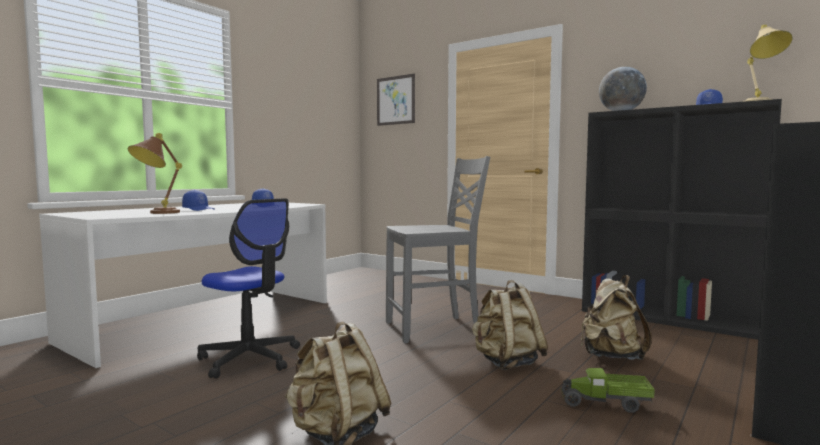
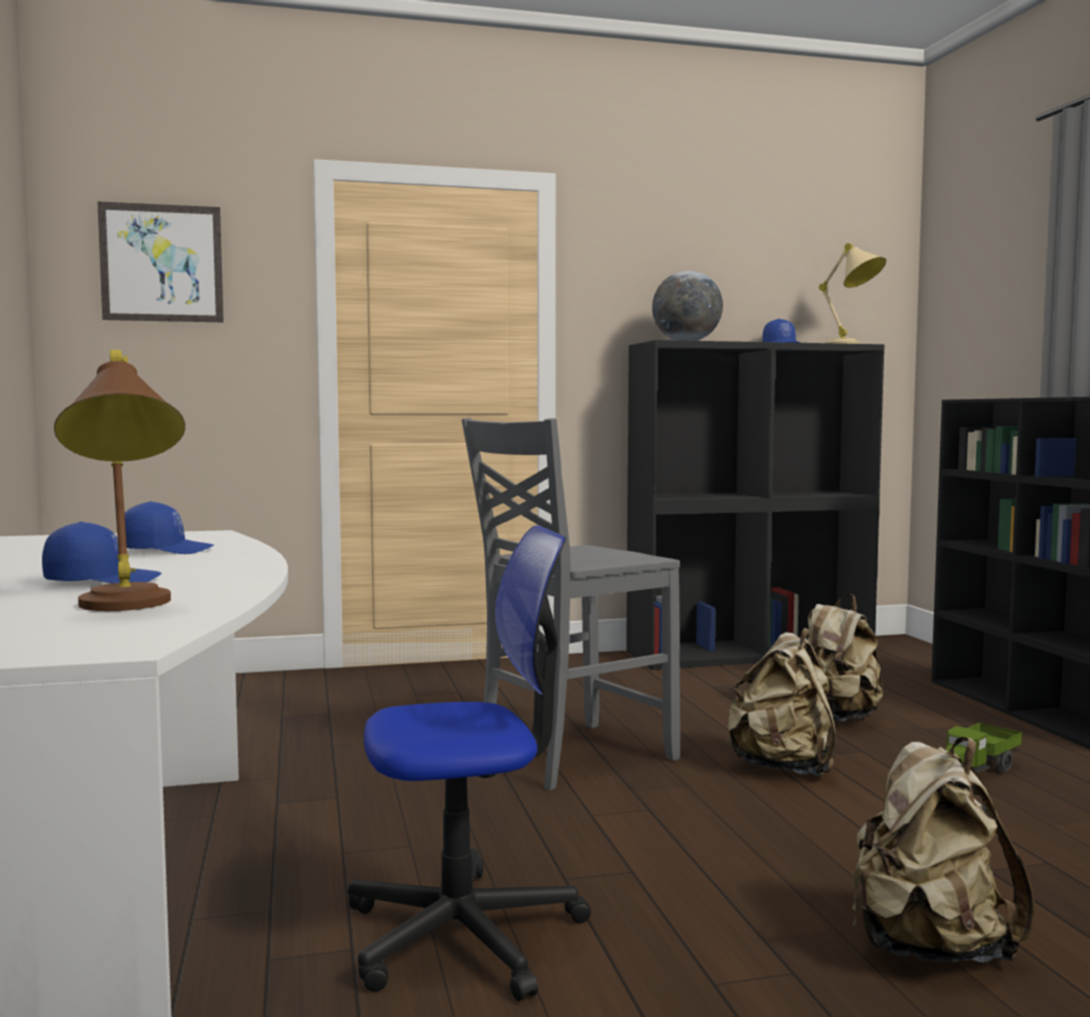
camera: 50 degrees left, 0 degrees up
(434, 329) = (571, 757): grey chair -> grey chair turned 150 degrees counterclockwise

